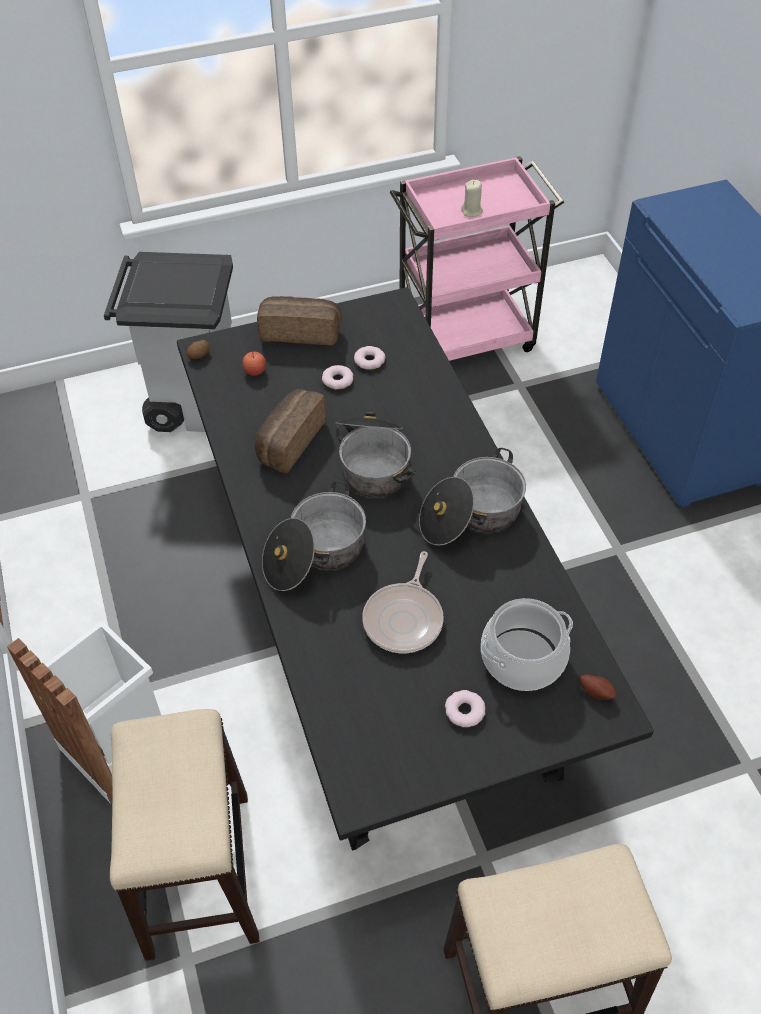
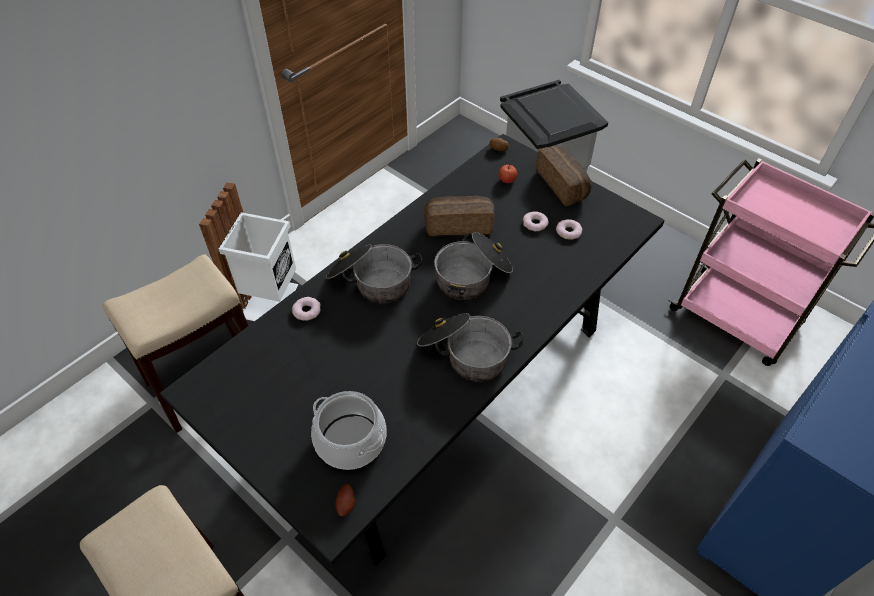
camera: 60 degrees right, 0 degrees up
(405, 618) = (346, 354): frying pan -> none
(464, 711) = (286, 422): donut -> donut (307, 311)
(472, 211) = (779, 215): beige candle -> none

